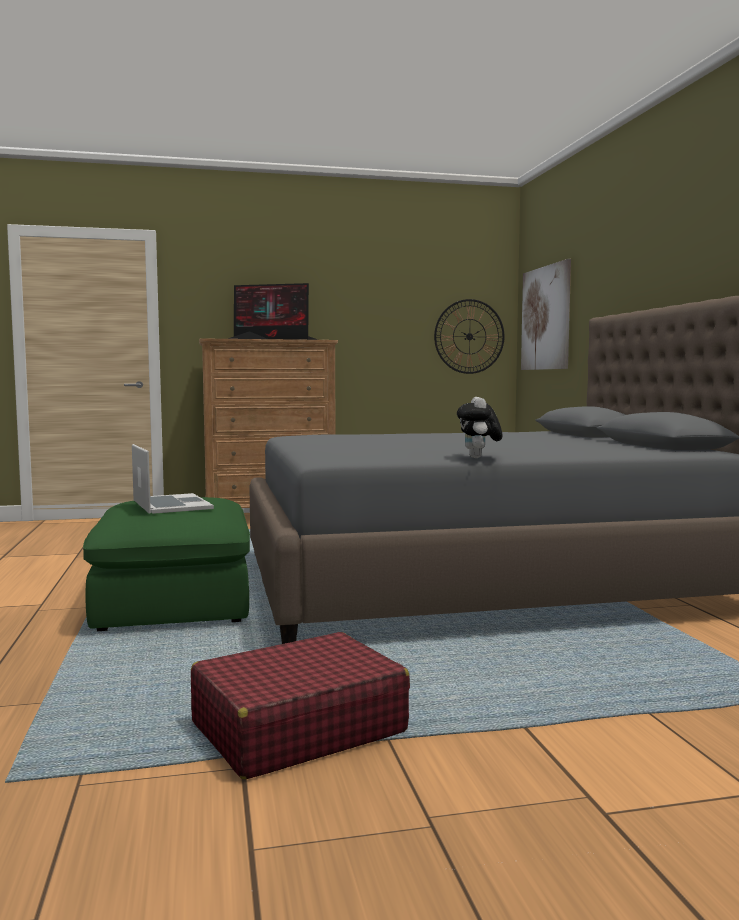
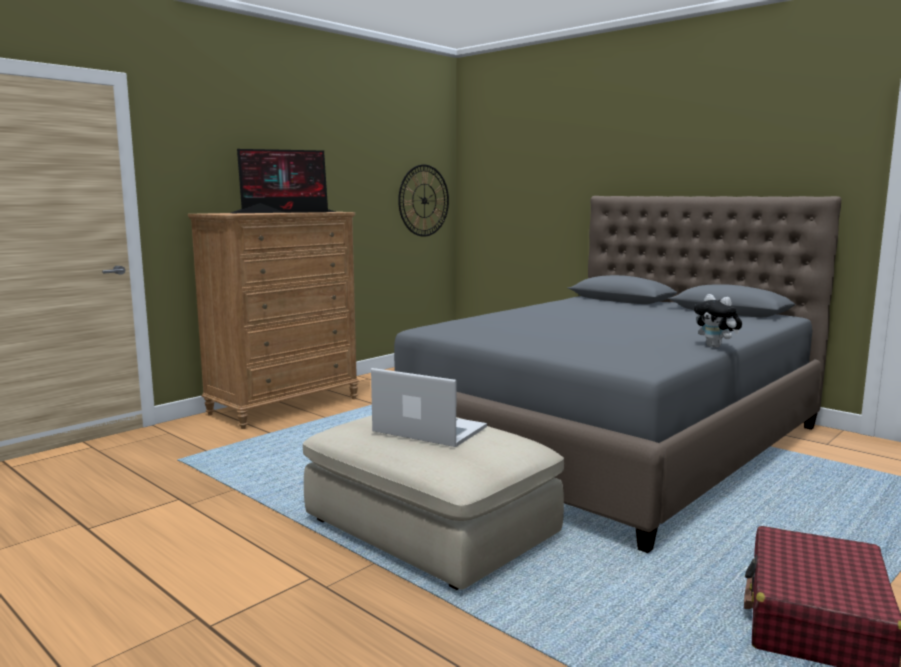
camera: 35 degrees left, 5 degrees up
(175, 599) = (432, 528): green ottoman -> beige ottoman
(545, 318) = (505, 187): picture -> none

